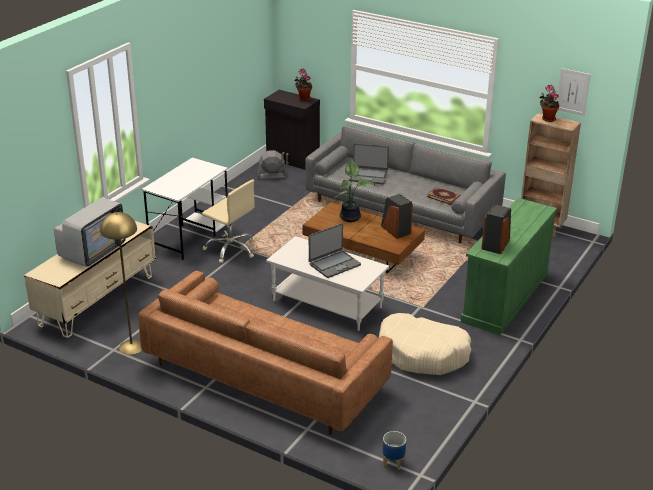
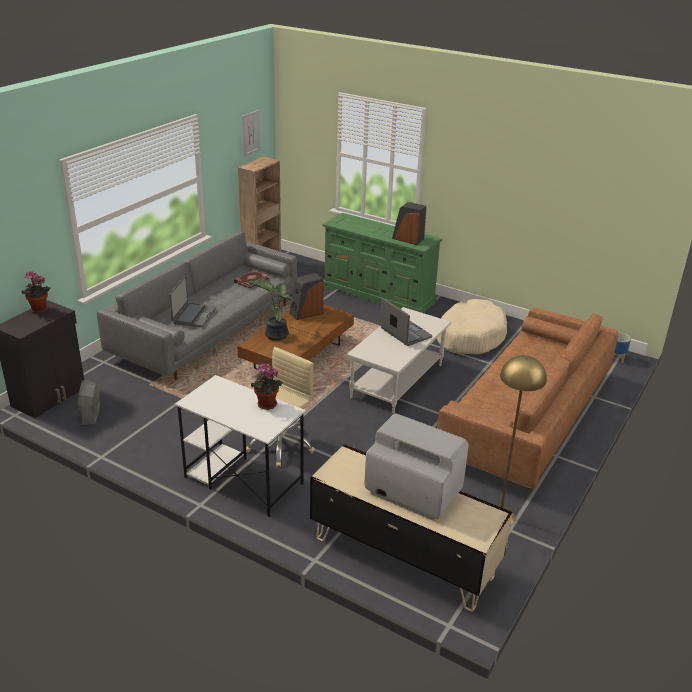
camera: 90 degrees left, 0 degrees up
(547, 119) = (253, 165): potted plant -> potted plant (266, 405)

